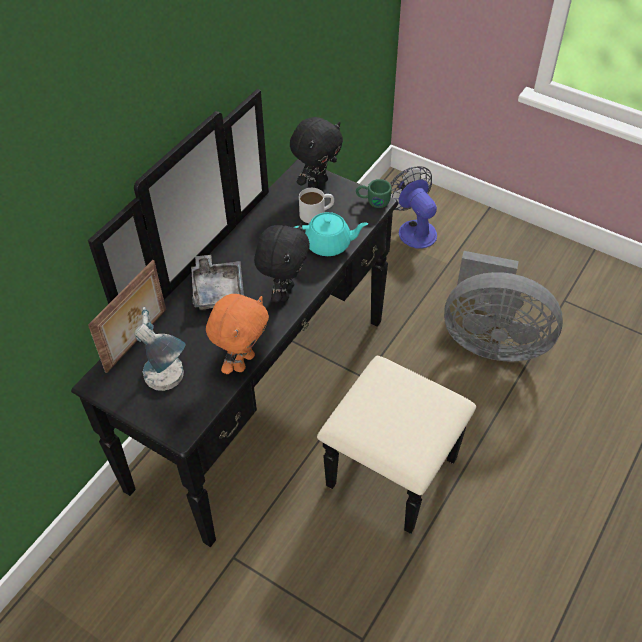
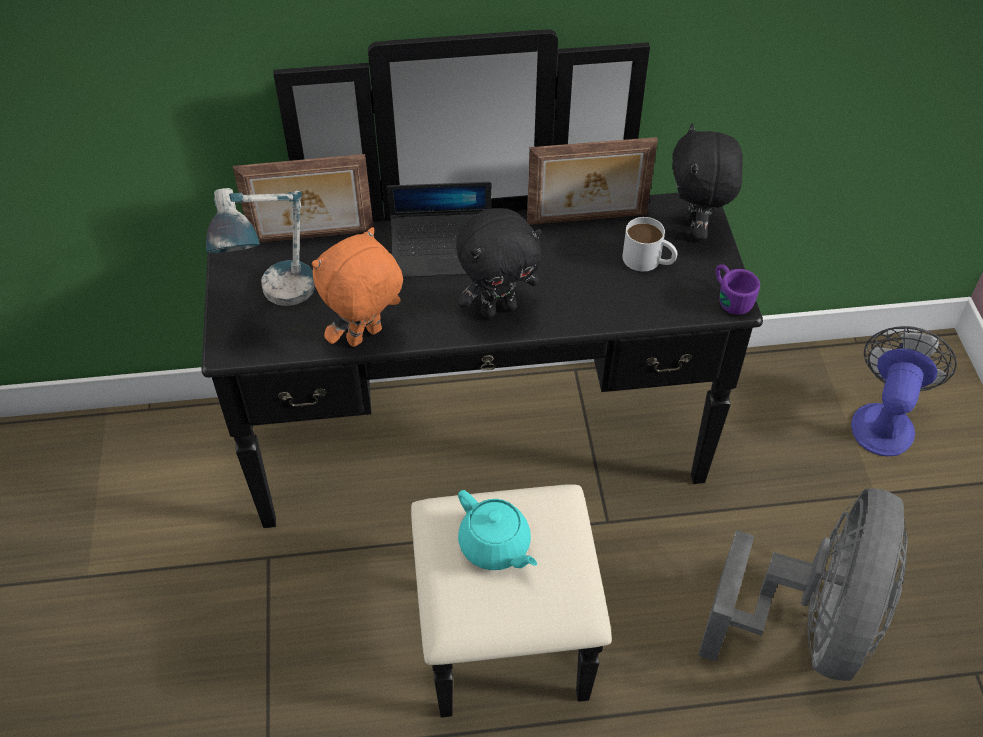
camera: 50 degrees right, 0 degrees up
(218, 289) = (442, 253): grey tray -> laptop
(242, 361) = (365, 338): orange plush toy -> orange plush toy turned 150 degrees clockwise
(263, 217) = (587, 220): none -> picture frame
(317, 183) = (696, 230): black plush toy -> black plush toy turned 90 degrees clockwise
(329, 244) = (613, 302): turquoise teapot -> turquoise teapot (495, 546)
(372, 201) = (730, 297): green mug -> purple mug
(491, 341) = (807, 624): grey fan -> grey fan turned 135 degrees counterclockwise

